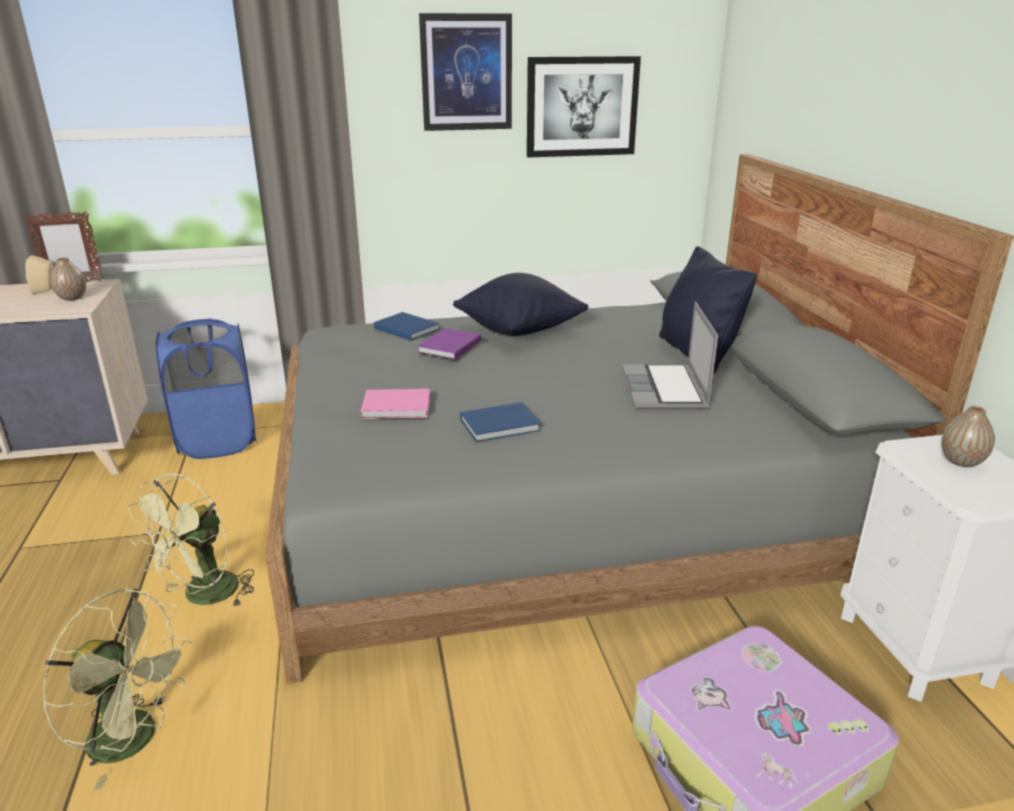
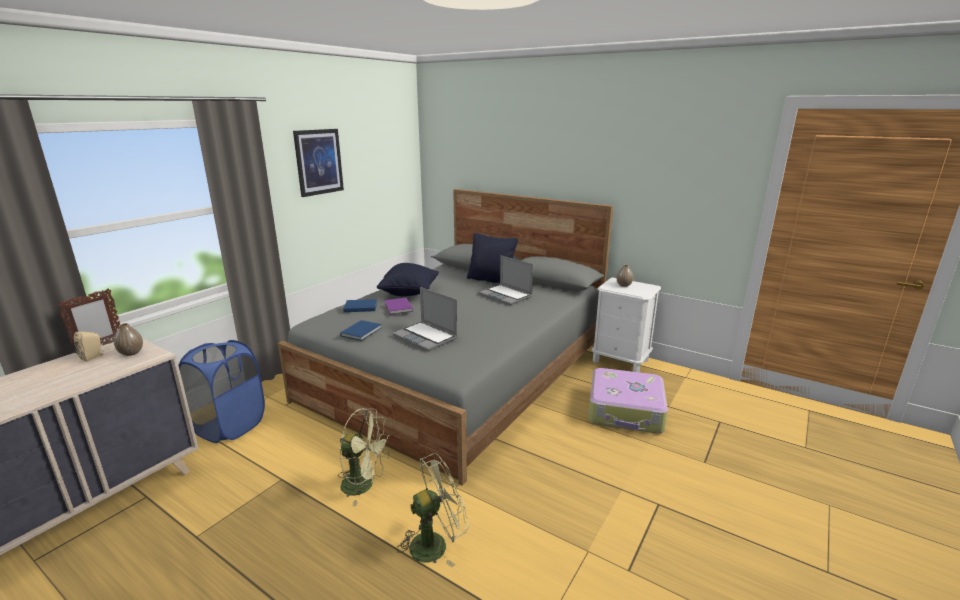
camera: 45 degrees left, 5 degrees down
(204, 597) = (364, 485): green fan -> green fan turned 60 degrees counterclockwise
(398, 407) = (426, 337): pink book -> laptop
(502, 425) = (478, 327): blue book -> blue book (362, 331)
(581, 107) = (370, 174): picture -> none

